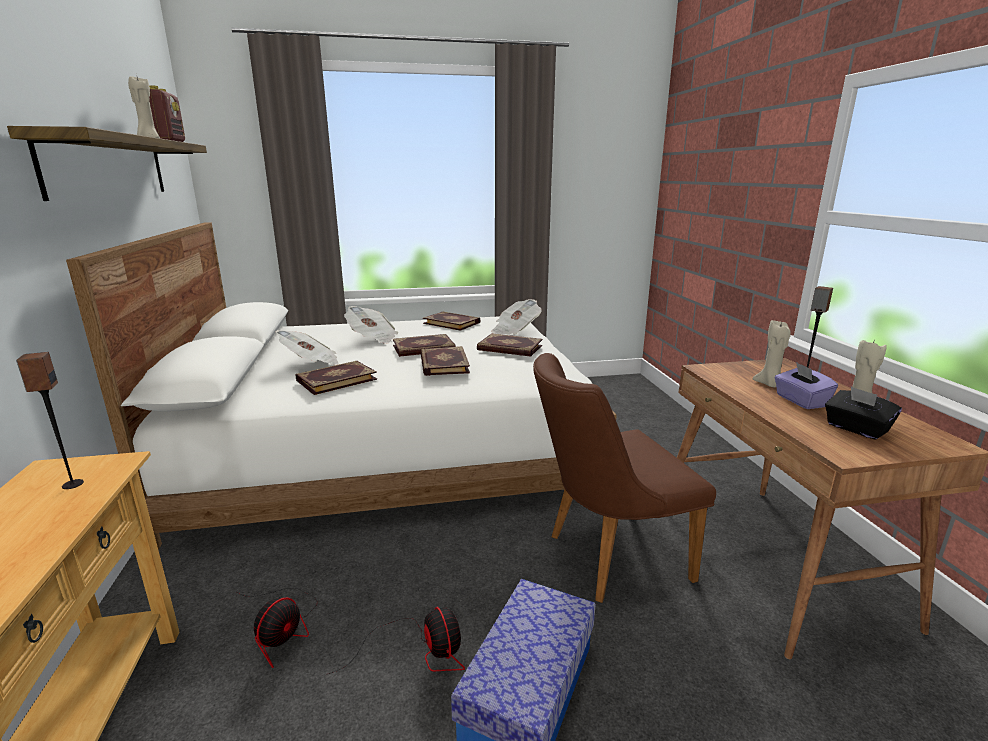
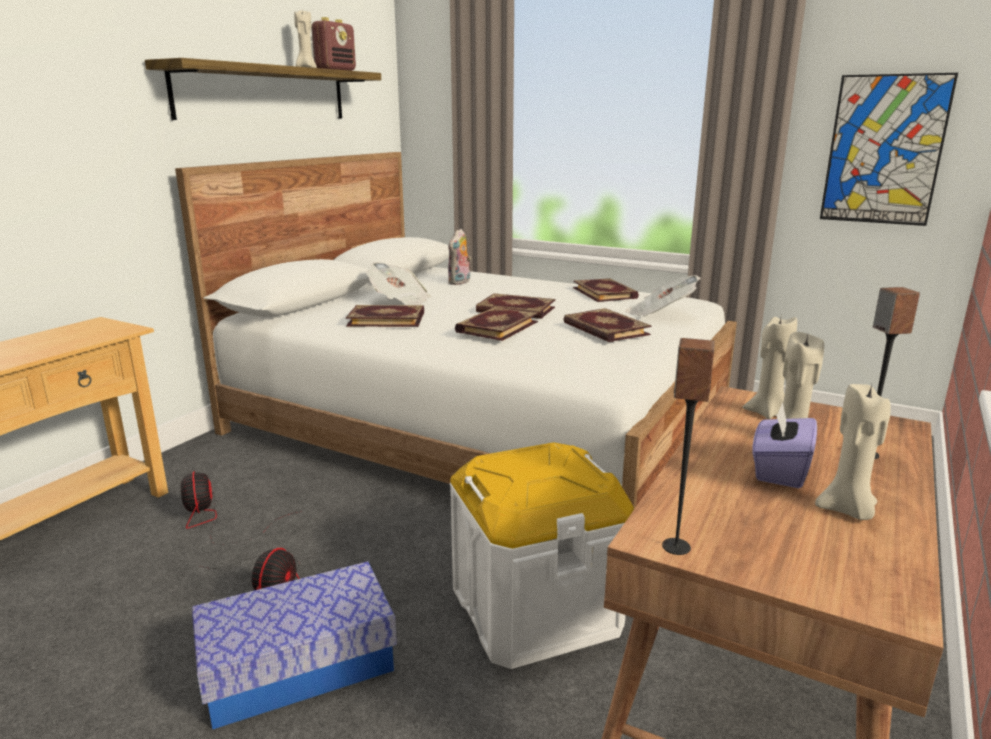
camera: 40 degrees right, 0 degrees up
(72, 484) = (86, 334): speaker -> speaker (675, 546)
(282, 629) = (217, 522): fan -> fan turned 90 degrees clockwise
(327, 336) = (460, 282): none -> plush toy
(373, 338) = (493, 292): newspaper -> none
(601, 206) = (884, 150): none -> picture
(605, 557) = (535, 608): brown chair -> white storage box
(731, 373) = (767, 412): none -> beige candle
(856, 429) = (768, 525): black tissue box -> none

